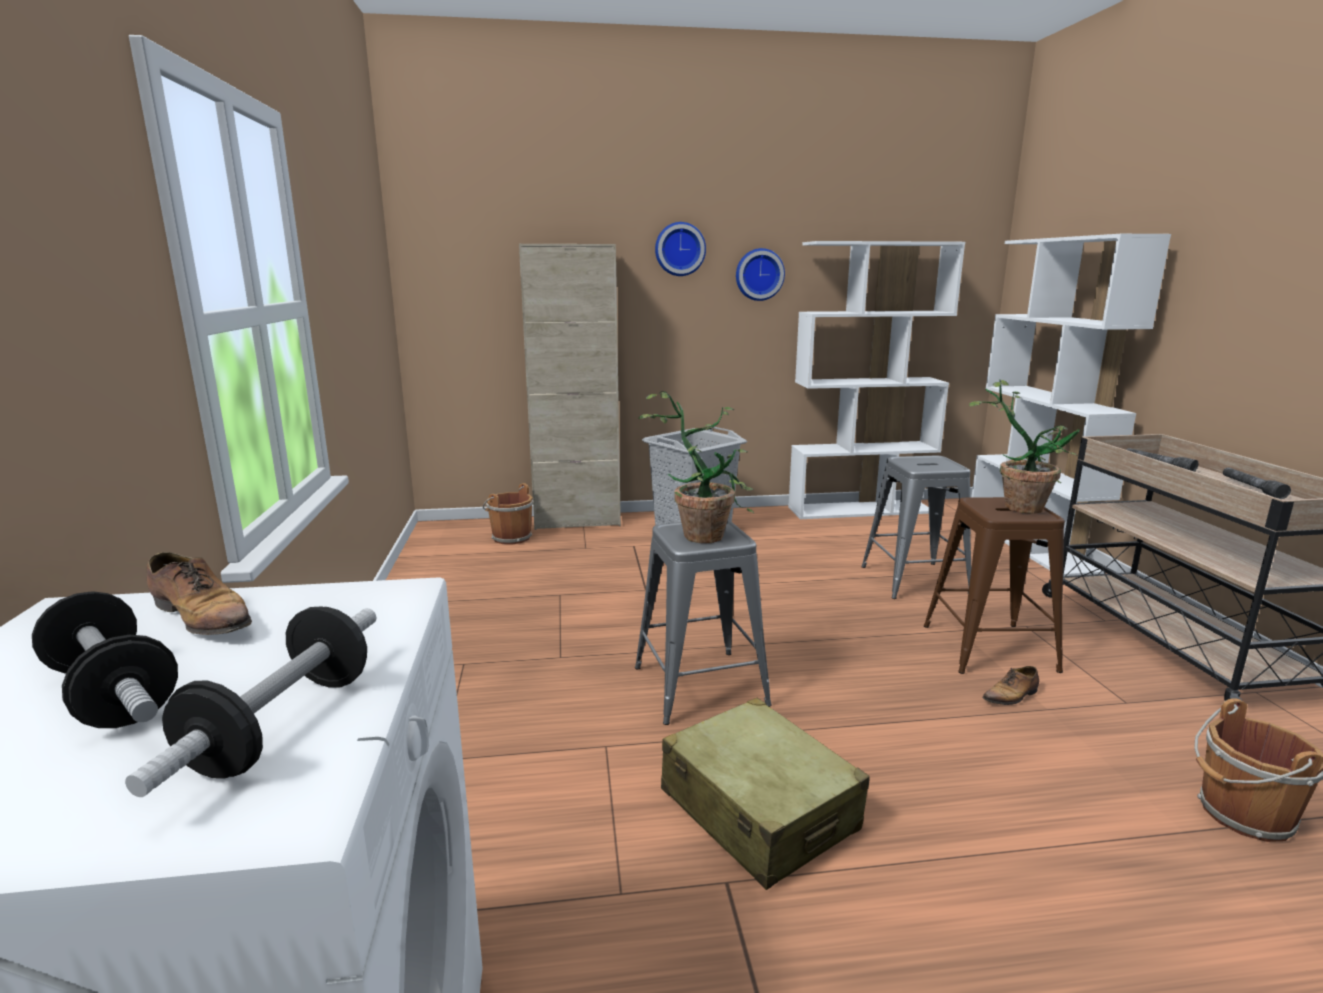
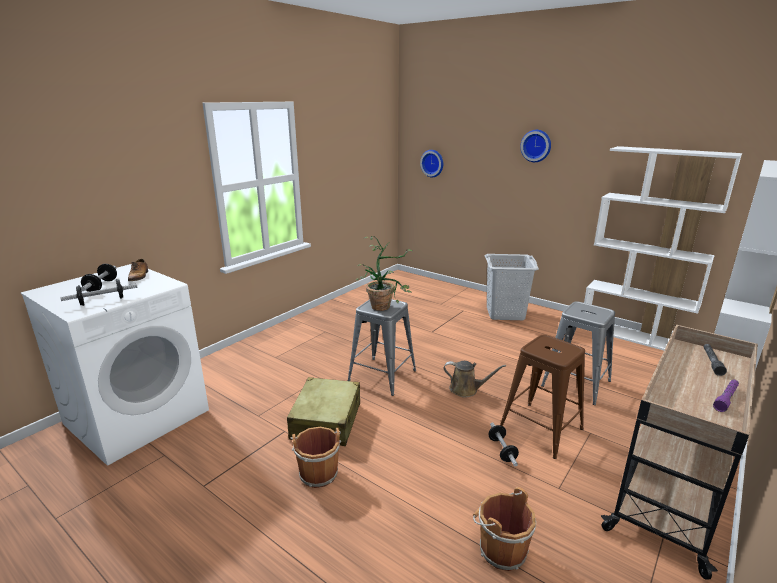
camera: 45 degrees right, 5 degrees up
(510, 537) = (419, 288): brown bucket -> brown bucket (318, 472)
(577, 521) = (459, 290): beige cabinet -> none
(759, 274) = (586, 165): wall clock -> wall clock (433, 163)
(836, 645) = (466, 390): none -> brown watering can
(1011, 696) = (502, 450): shoe -> dumbbell
(1016, 505) = (562, 348): potted plant -> none
(1251, 488) = (726, 398): grey flashlight -> purple flashlight

